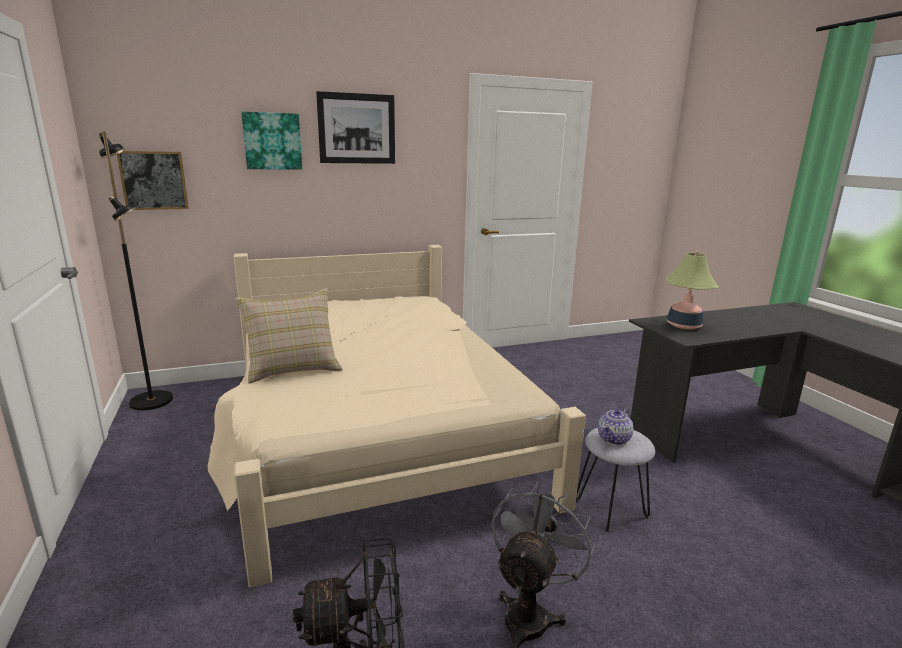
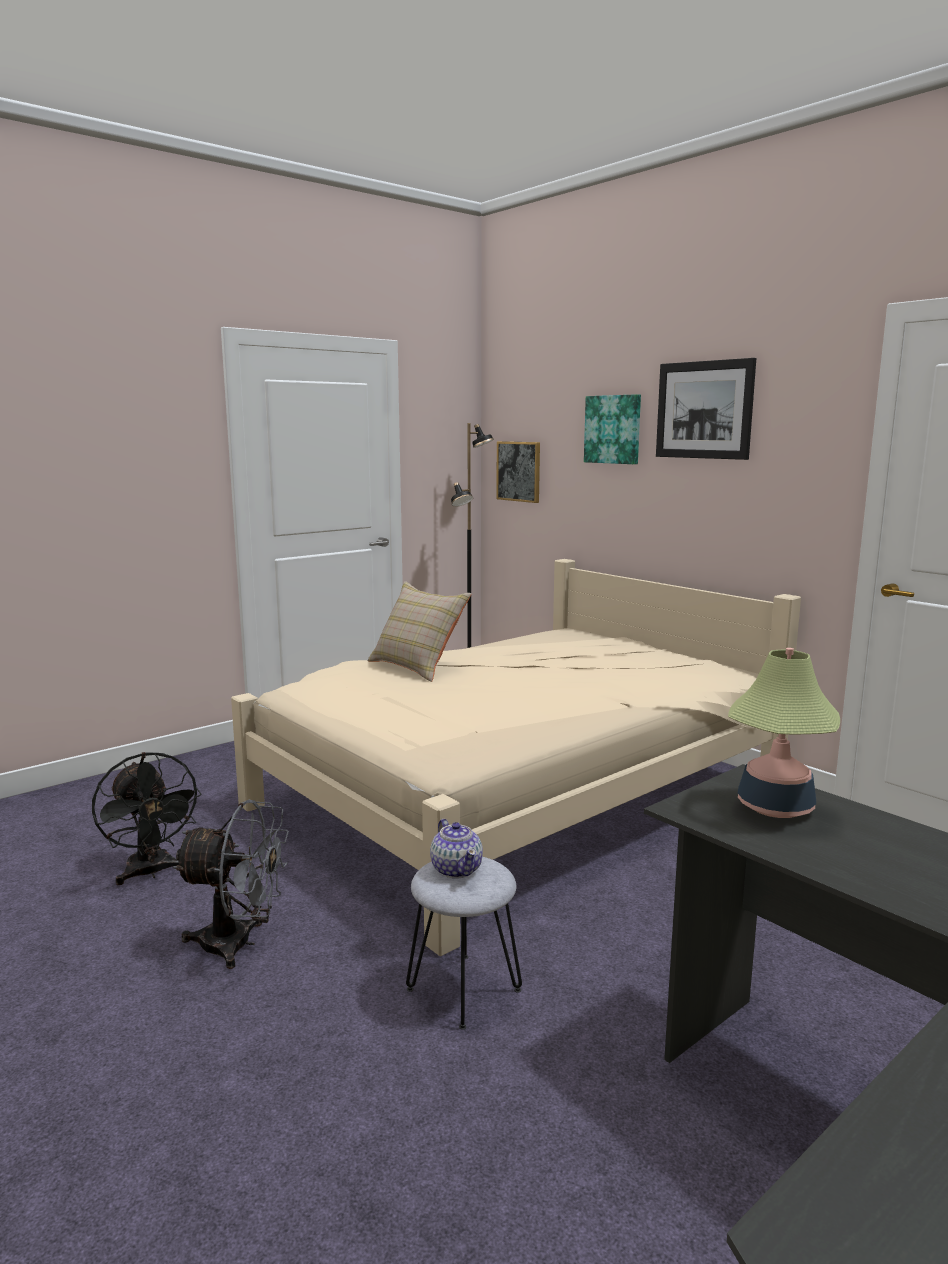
camera: 70 degrees right, 5 degrees down
(614, 439) = (456, 869): teapot -> teapot turned 135 degrees counterclockwise

